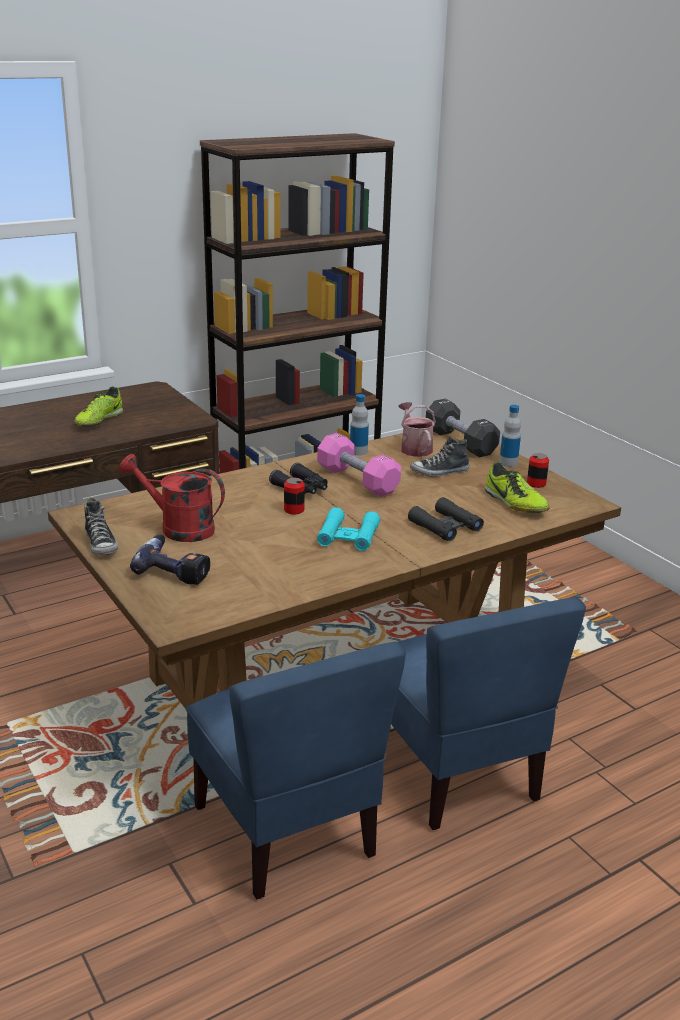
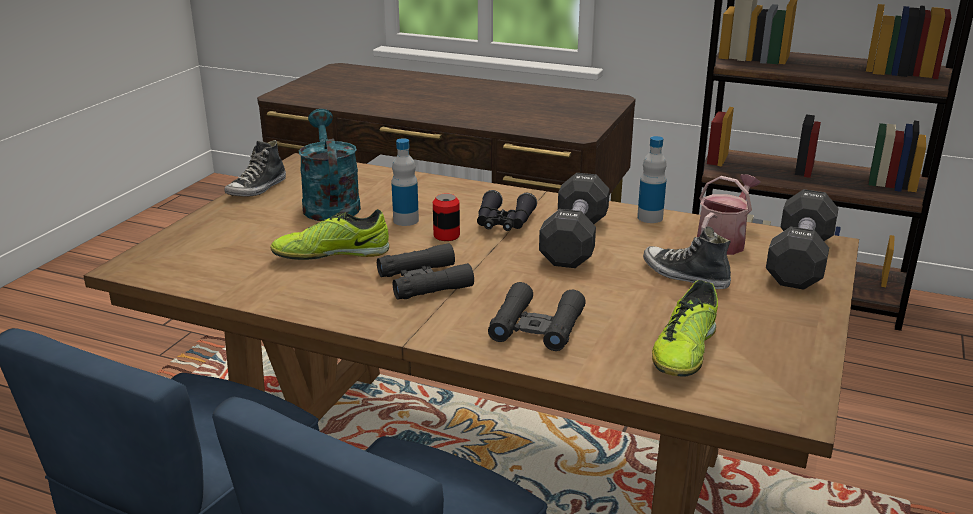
camera: 55 degrees right, 0 degrees up
(98, 420) = (501, 108): shoe -> shoe (331, 254)
(174, 569) = (244, 230): power drill -> none
(178, 528) = (330, 204): red watering can -> turquoise watering can
(348, 536) = (424, 281): turquoise binoculars -> black binoculars
(357, 480) = (574, 241): pink dumbbell -> black dumbbell
(508, 463) = (803, 309): bottle -> bottle (406, 220)
(536, 483) = (777, 348): can -> none

